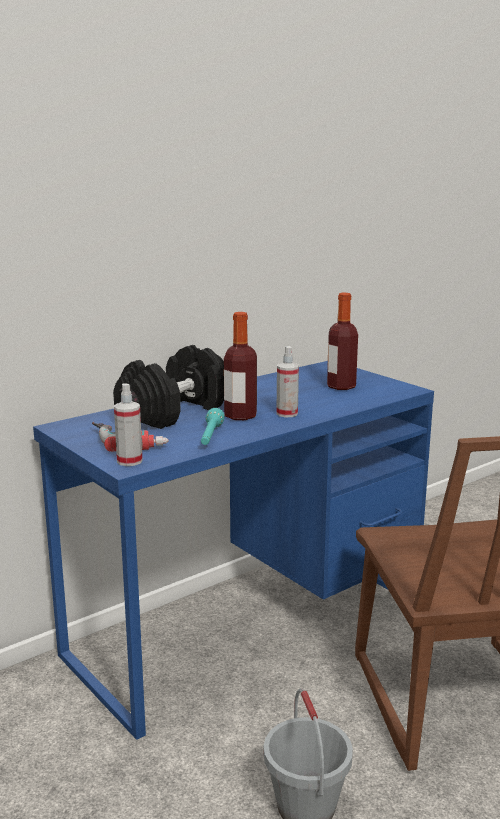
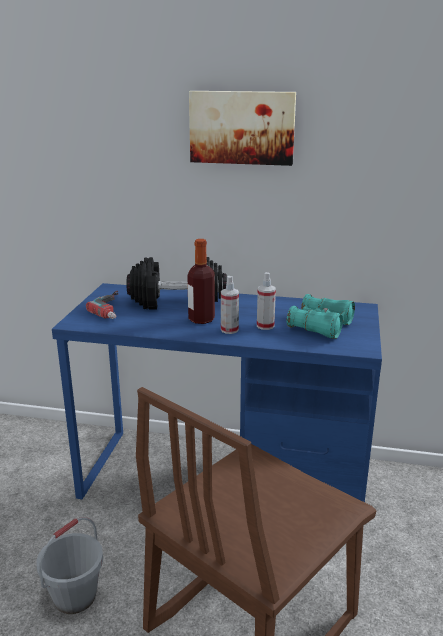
camera: 50 degrees right, 5 degrees up
(129, 461) = (81, 321): spray bottle -> spray bottle (265, 326)
(195, 179) = (242, 127): none -> picture
(210, 437) = (150, 325): turquoise flashlight -> none
(341, 386) = (321, 326): bottle -> turquoise binoculars

